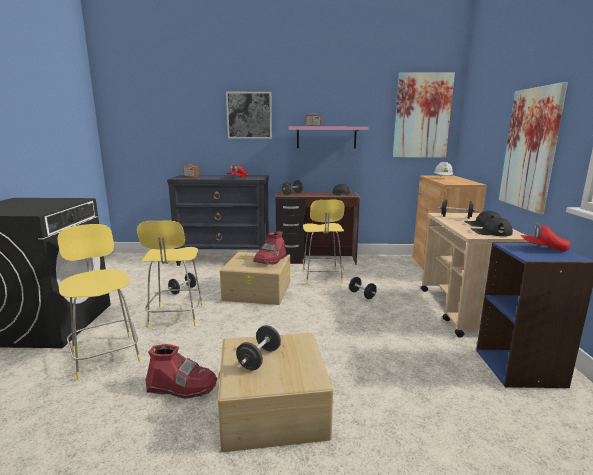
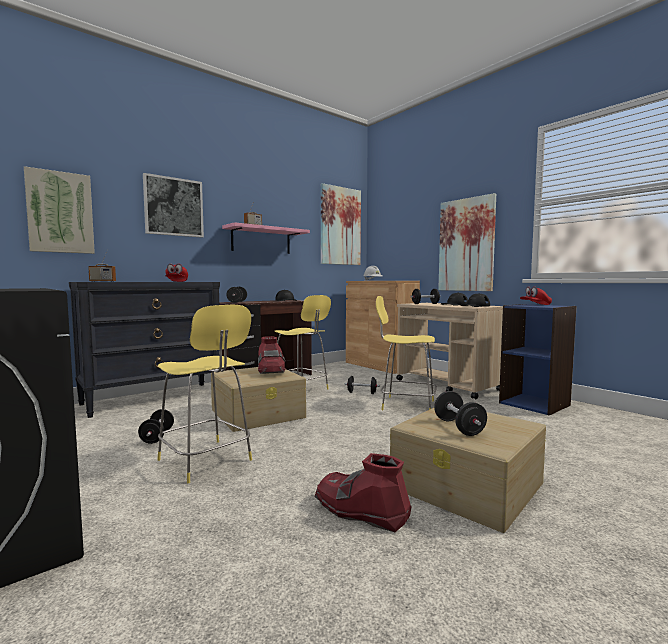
camera: 40 degrees left, 10 degrees down
(105, 355) = (187, 531): yellow stool -> yellow stool (406, 405)
(175, 128) = (60, 212): none -> picture
(182, 387) = (361, 511): red boot -> red boot turned 120 degrees counterclockwise

